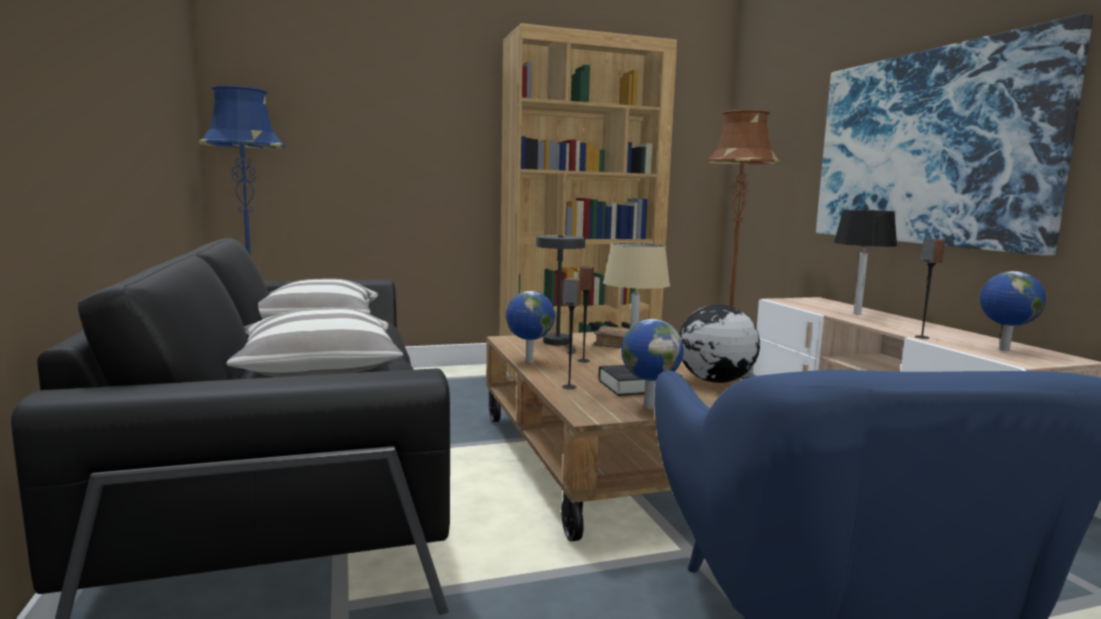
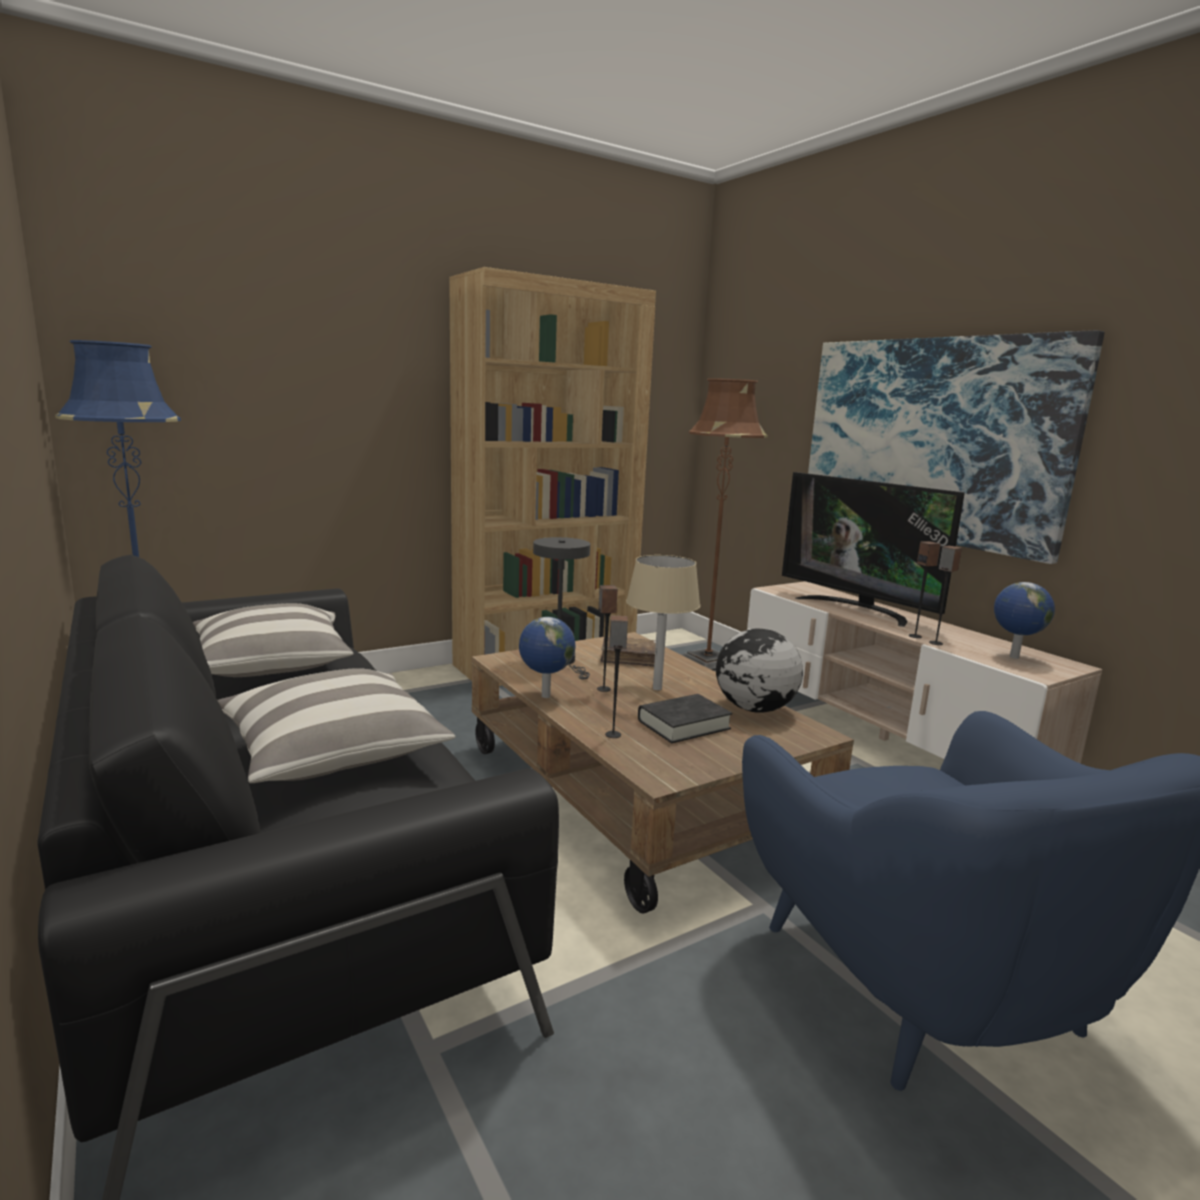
camera: 15 degrees left, 5 degrees up
(648, 406) = (711, 757): globe -> none
(857, 314) = (858, 609): black table lamp -> television
(903, 332) = (915, 636): none -> speaker

